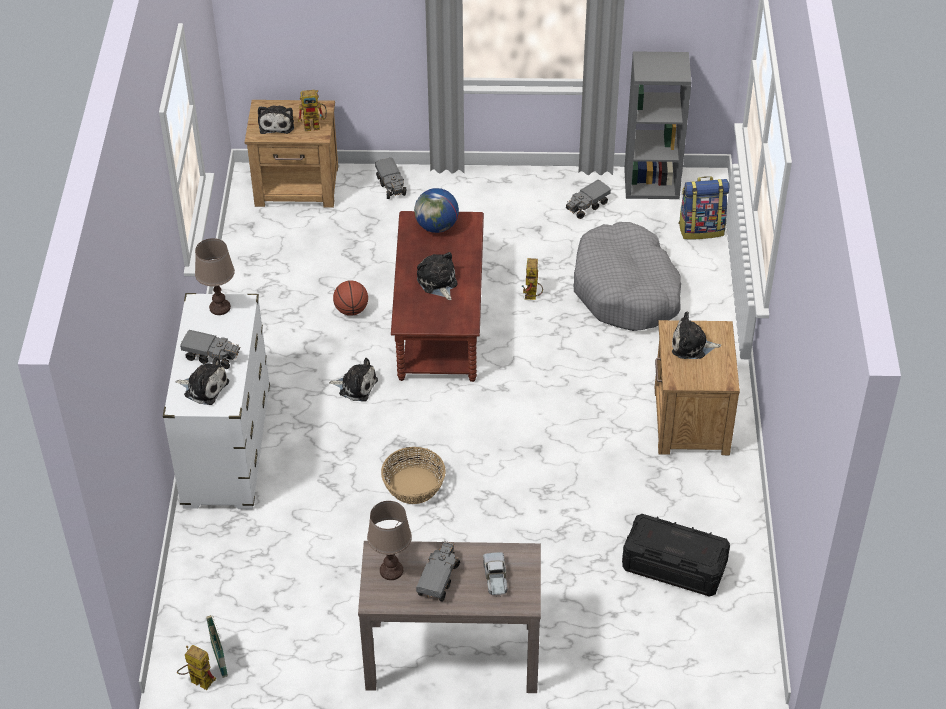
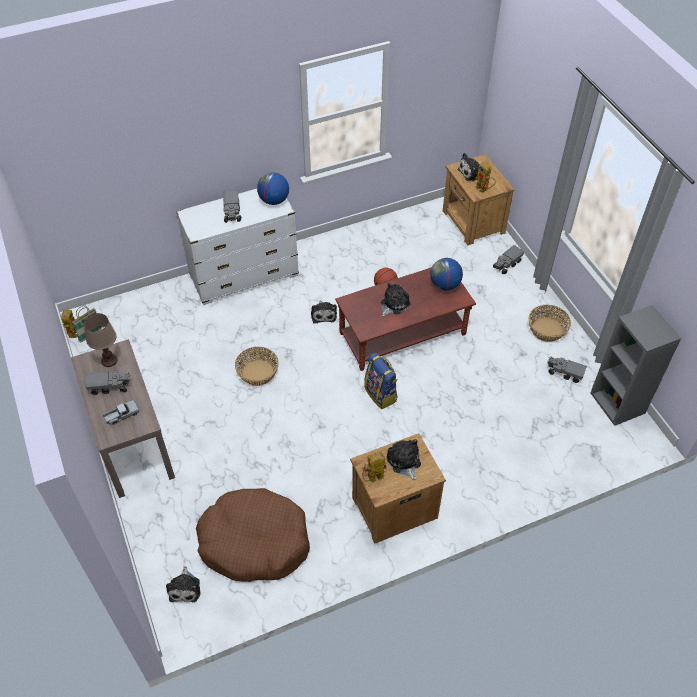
camera: 65 degrees right, 5 degrees up
(204, 387) = (206, 219): plush toy -> plush toy (185, 588)
(220, 307) = (274, 200): brown table lamp -> globe
(516, 194) = (546, 330): none -> basket
(532, 297) = (455, 374): toy robot -> toy robot (372, 479)
(626, 290) = (497, 425): grey dog bed -> none
(673, 566) = (254, 542): black storage box -> brown dog bed
(701, 229) = (592, 450): backpack -> backpack (381, 394)

